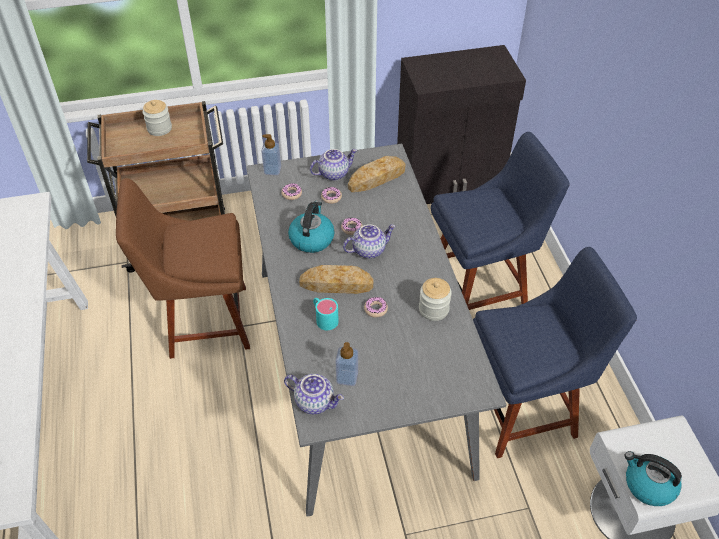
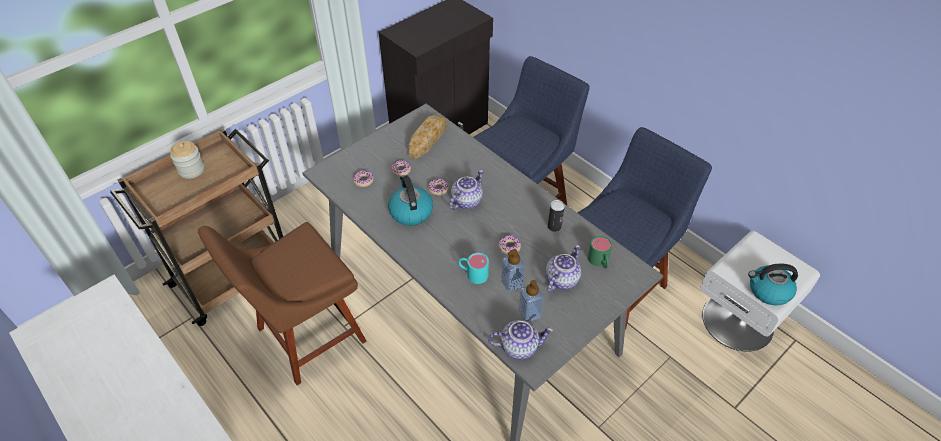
camera: 30 degrees left, 0 degrees up
(272, 170) = (330, 167): soap dispenser -> soap dispenser (512, 283)
(333, 173) = (387, 149): teapot -> teapot (561, 279)
(336, 284) = (461, 241): bread -> none
(433, 309) = (554, 226): jar -> can
(451, 362) = (600, 262): none -> green mug

